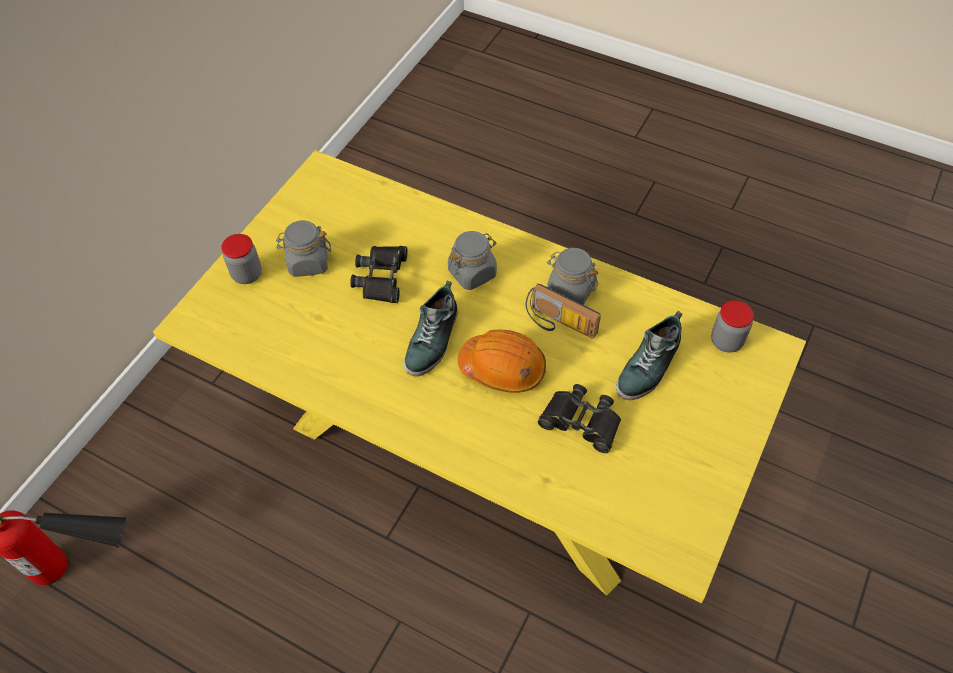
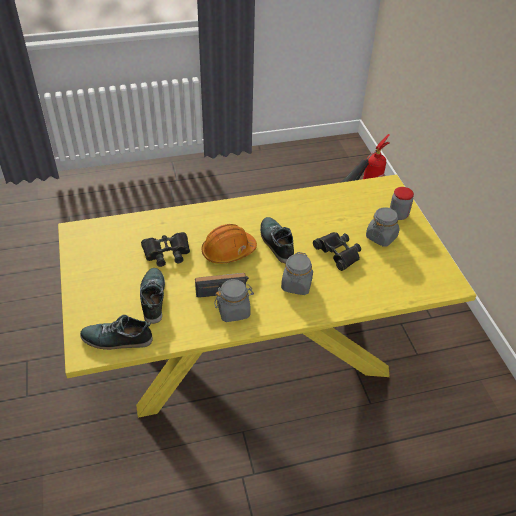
camera: 135 degrees right, 10 degrees down
(726, 341) = (117, 339): jar -> shoe

